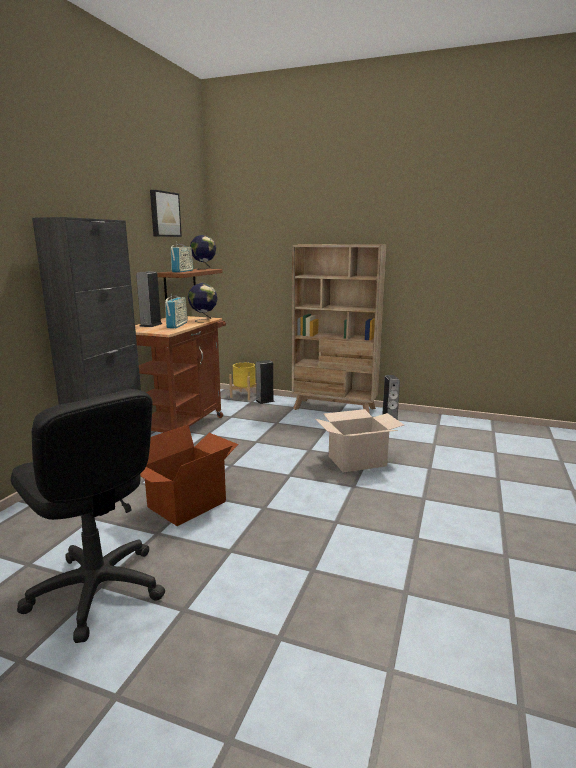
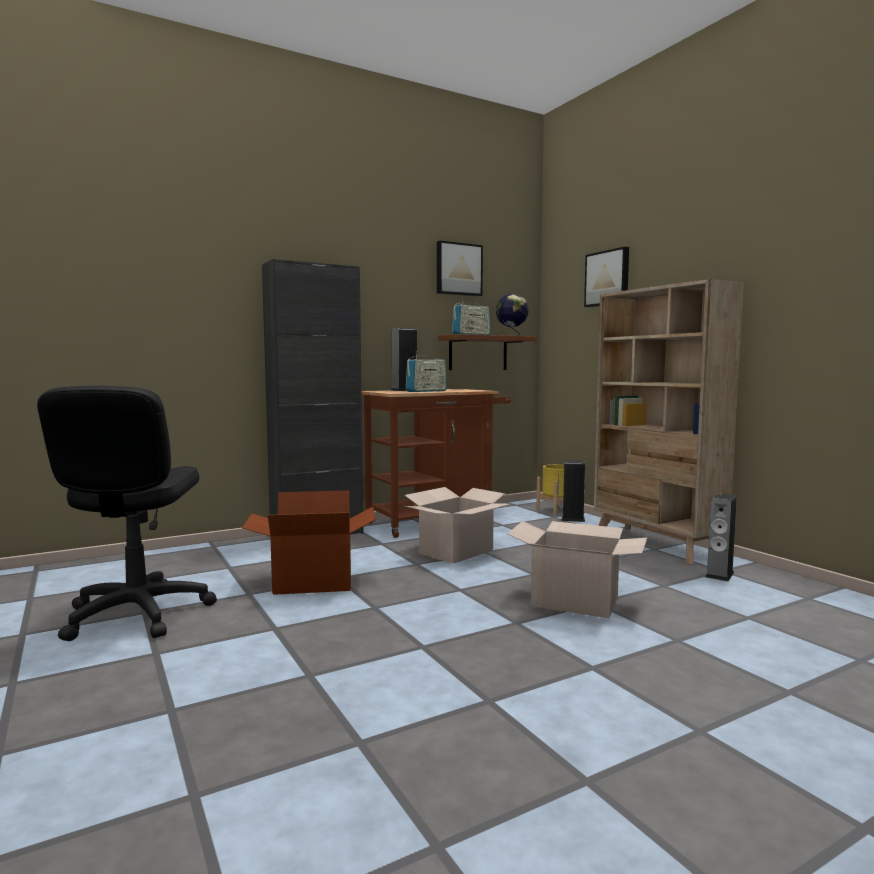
camera: 40 degrees right, 10 degrees down
(203, 320) = (470, 390): globe -> none
(238, 447) = (456, 551): none -> cardboard box
(276, 227) = (608, 278): none -> picture

